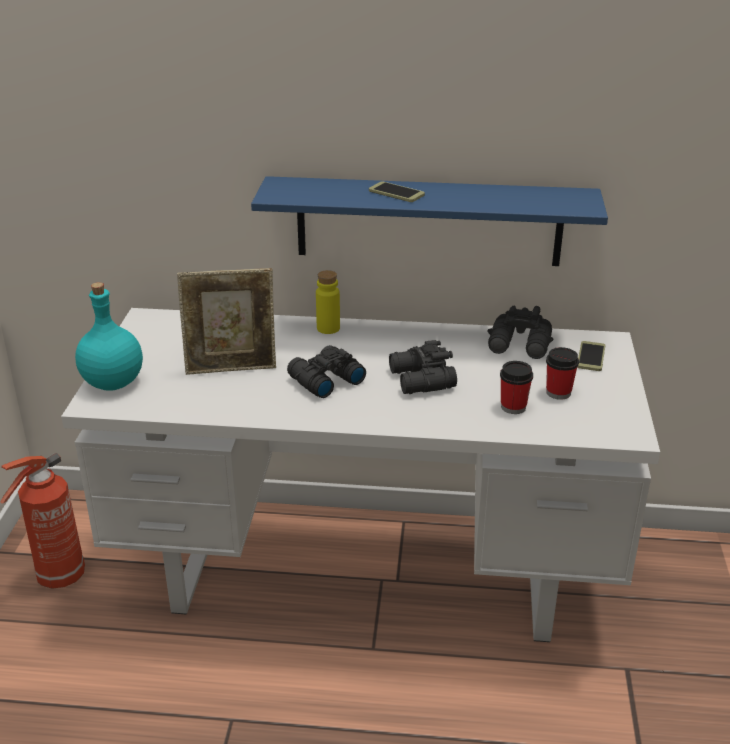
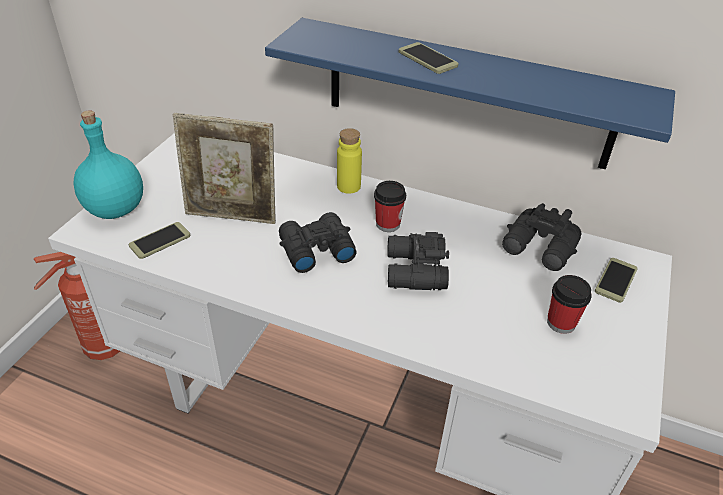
camera: 15 degrees right, 10 degrees up
(174, 399) = (160, 241): none -> phone
(513, 407) = (501, 331): cup -> cup (388, 224)

